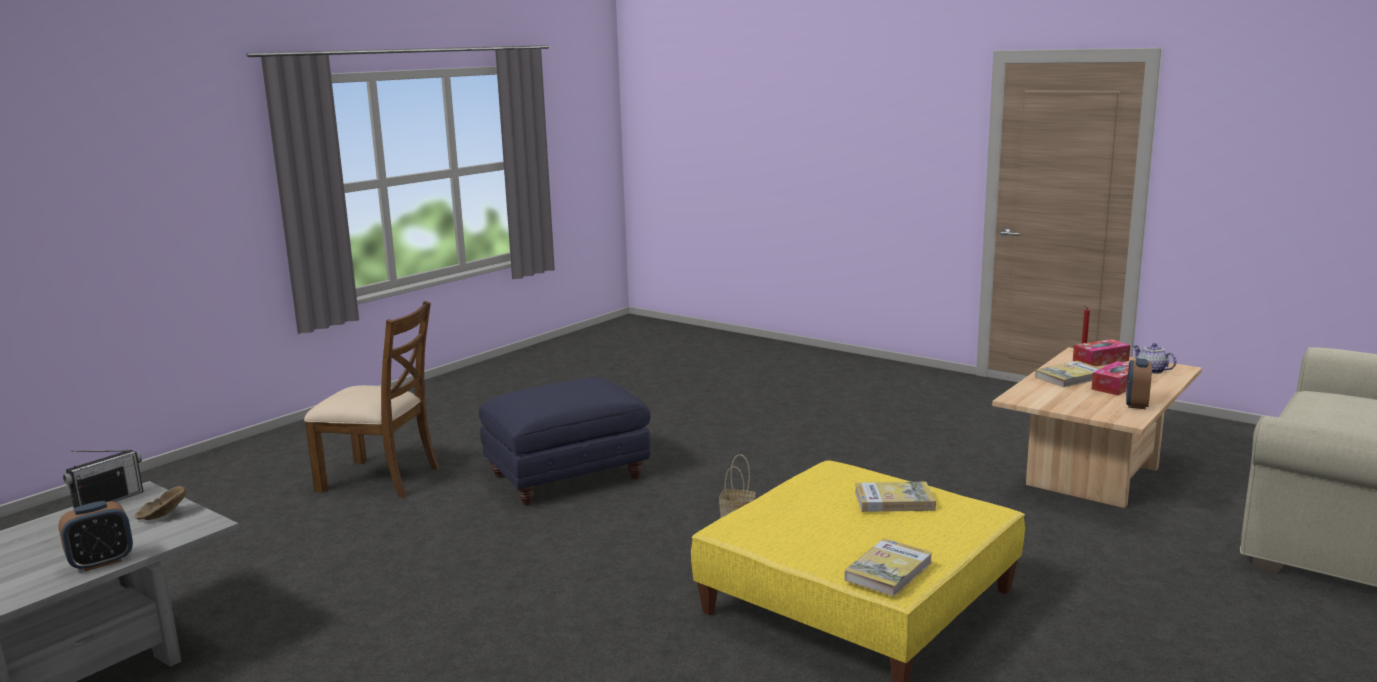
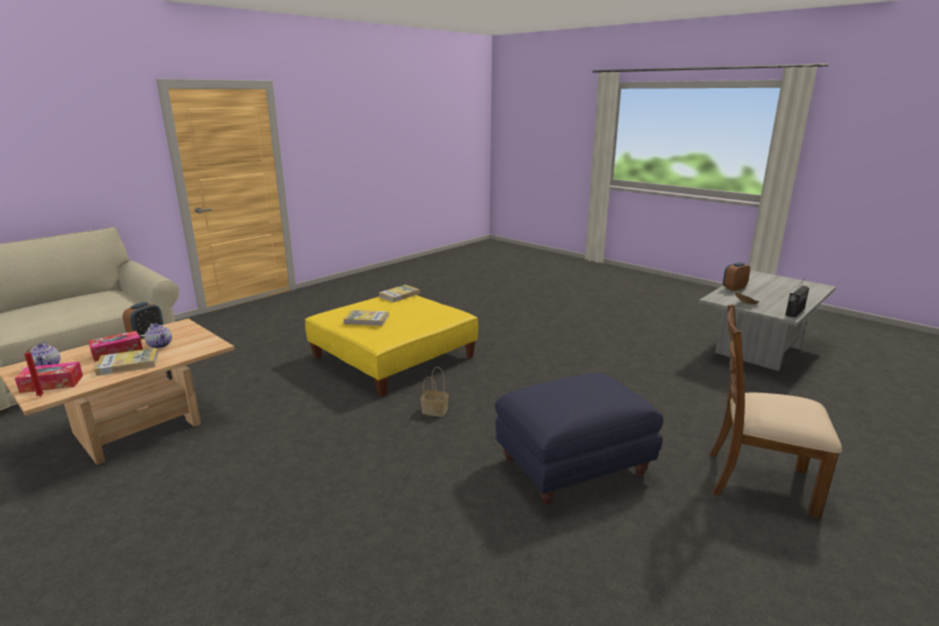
camera: 175 degrees left, 5 degrees up
(1084, 395) = (161, 345): none -> teapot

